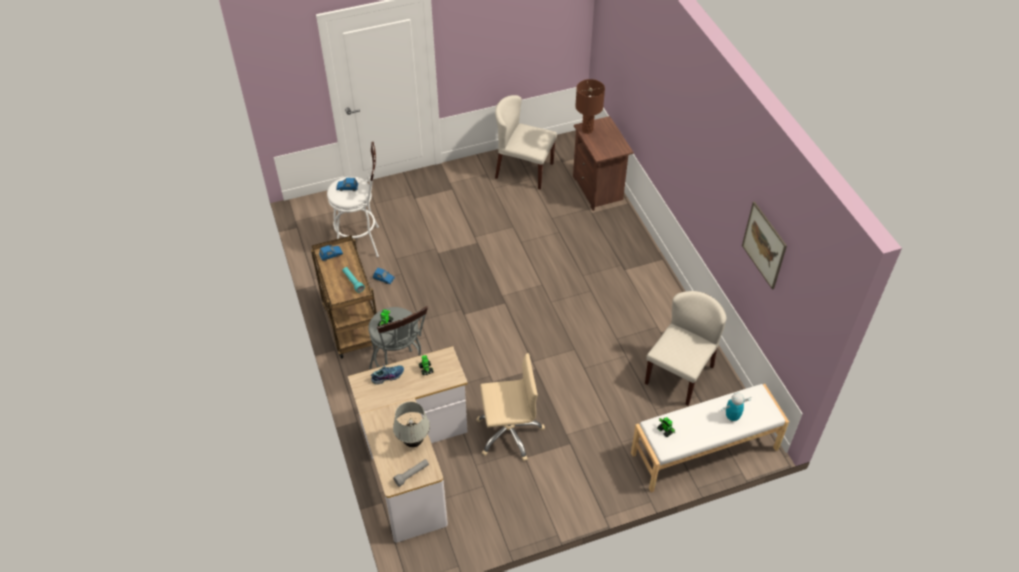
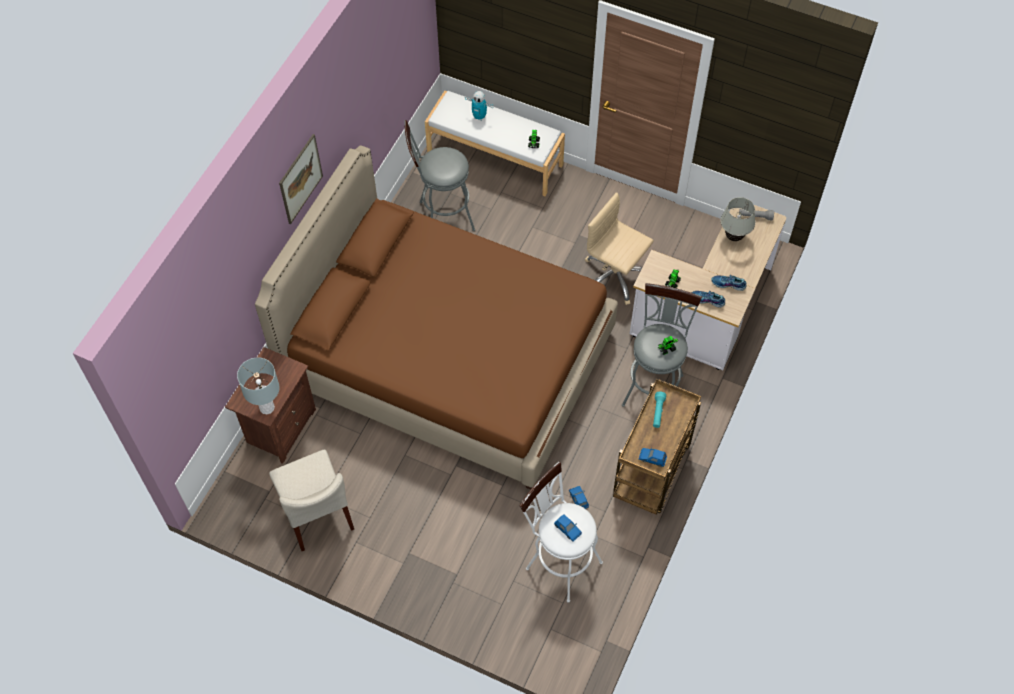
camera: 135 degrees left, 10 degrees up
(383, 400) = (728, 284): none -> shoe
(554, 292) = (448, 358): none -> brown bed
(587, 129) = (267, 408): brown table lamp -> grey table lamp
(679, 374) = (441, 217): beige chair -> grey stool
(764, 245) = (382, 72): picture -> picture (300, 179)

